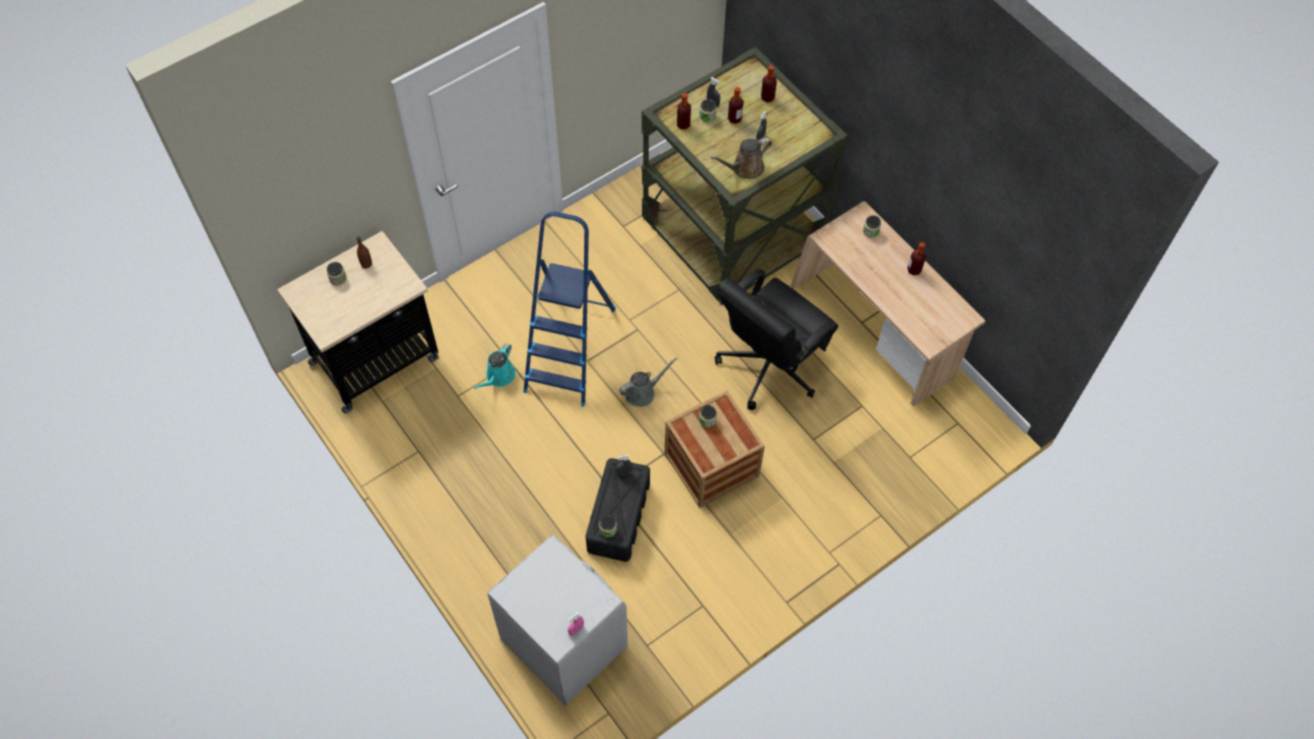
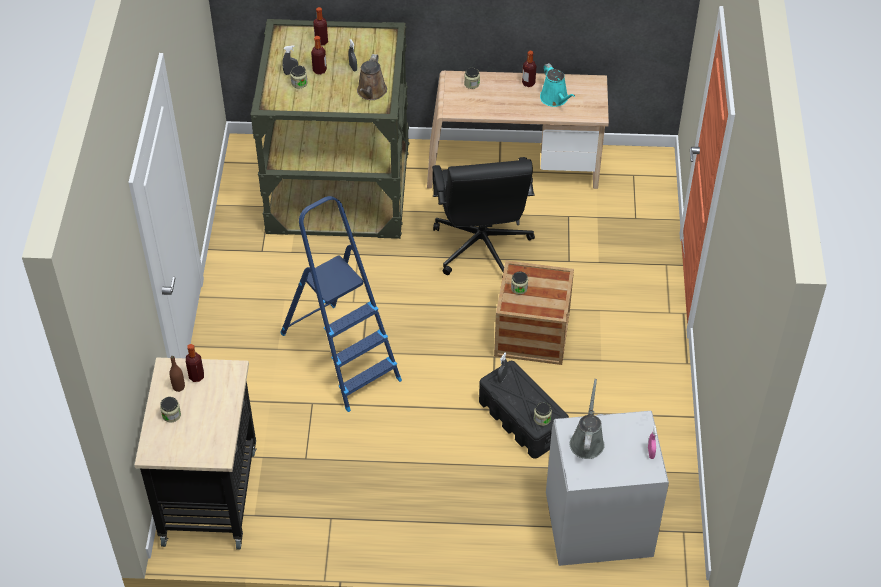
camera: 50 degrees left, 10 degrees down
(498, 377) = (316, 419): turquoise watering can -> turquoise watering can (555, 99)
(642, 392) = (427, 335): grey watering can -> grey watering can (587, 441)
(683, 125) = (291, 100): bottle -> bottle (196, 376)

